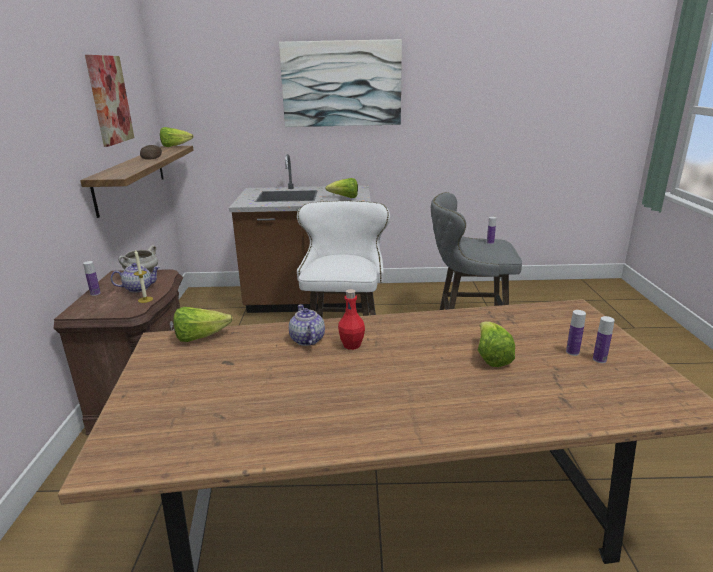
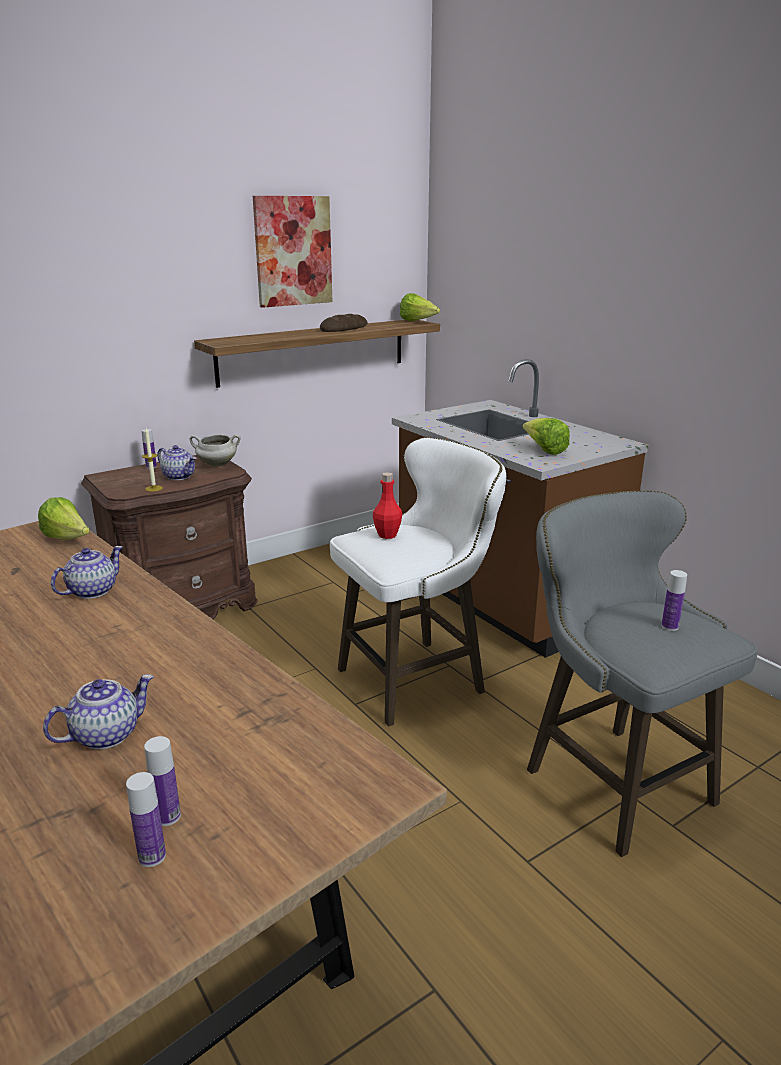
camera: 55 degrees right, 0 degrees up
(341, 84) = (638, 250): picture -> none
(351, 345) = (91, 621): red bottle -> red bottle (387, 535)
(491, 357) = (106, 734): lettuce -> teapot

